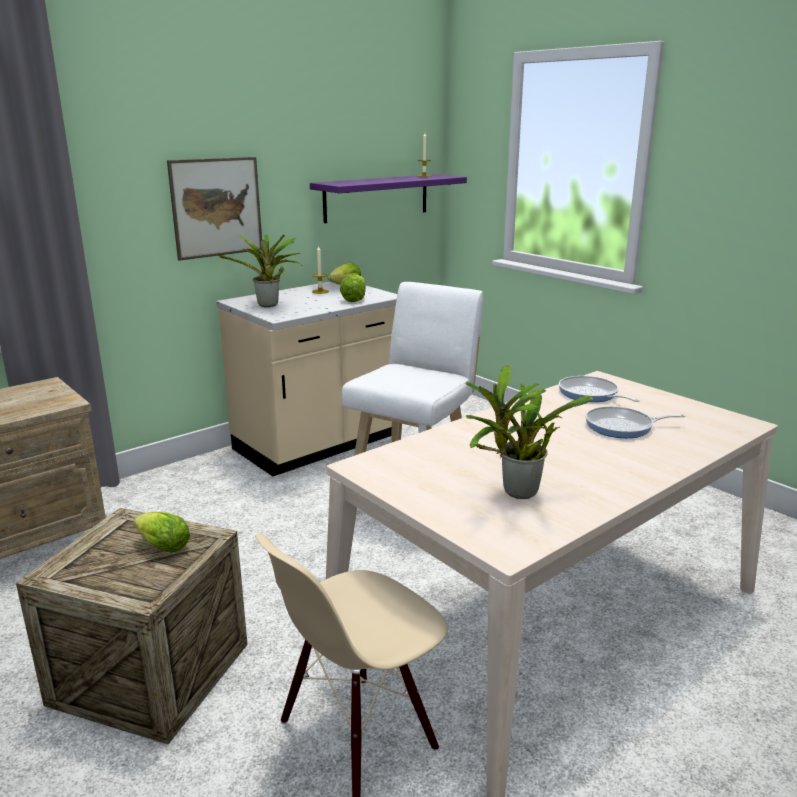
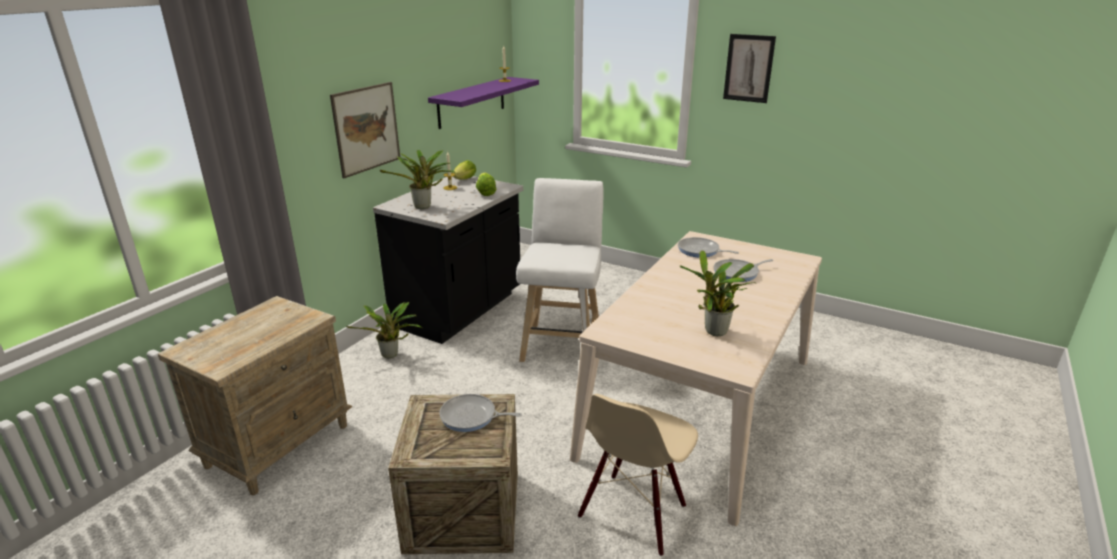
camera: 20 degrees left, 5 degrees up
(161, 546) = (471, 417): lettuce -> frying pan
(209, 479) = (391, 355): none -> potted plant
(319, 445) = (460, 311): beige counter -> black counter
(723, 154) = (748, 68): none -> picture

